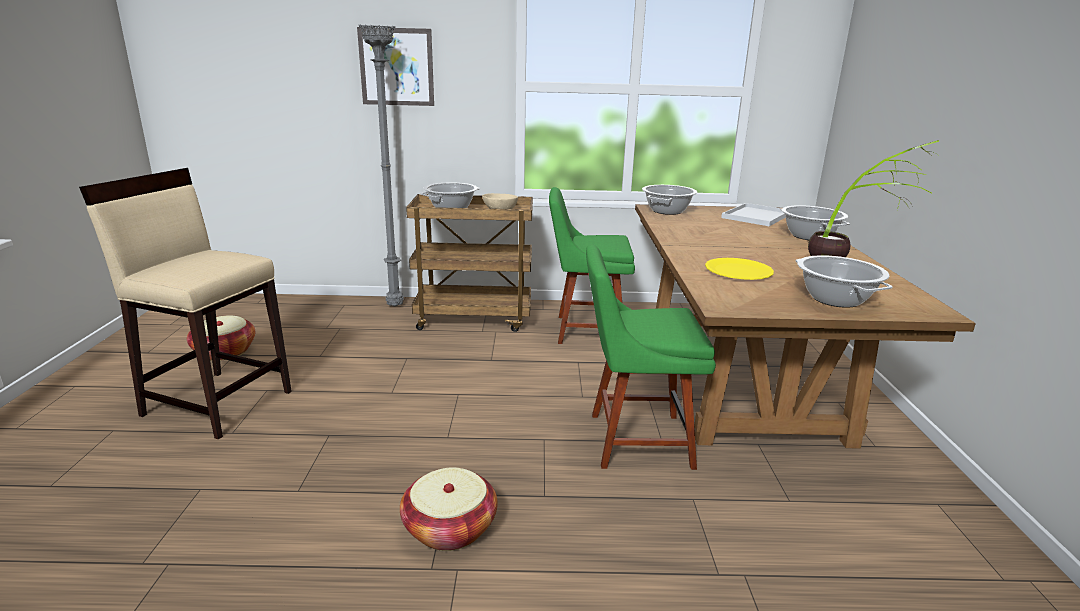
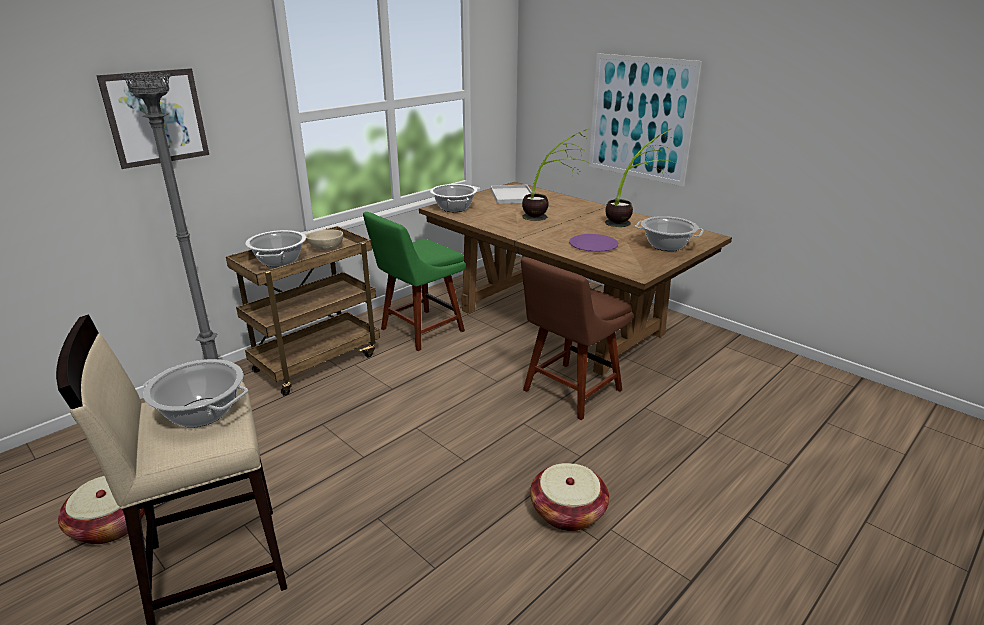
camera: 45 degrees left, 5 degrees up
(633, 440) = (569, 392): green chair -> brown chair
(738, 271) = (593, 244): yellow plate -> purple plate
(751, 240) = (550, 217): none -> potted plant
(810, 236) = (571, 203): cooking pot -> cooking pot (202, 413)
(939, 133) = (640, 118): none -> picture

